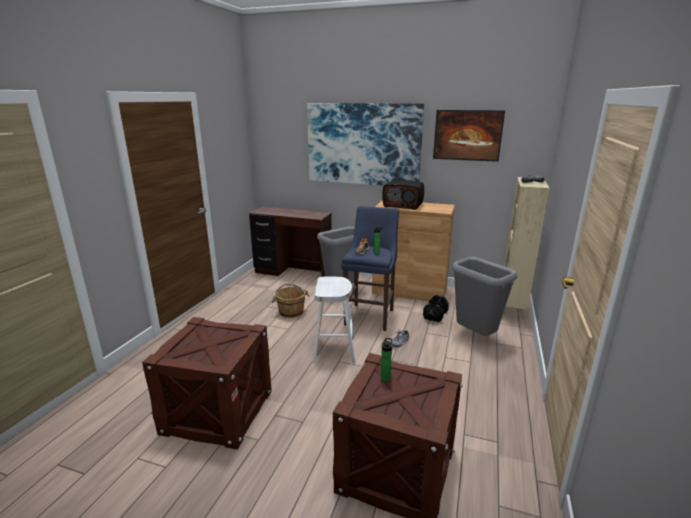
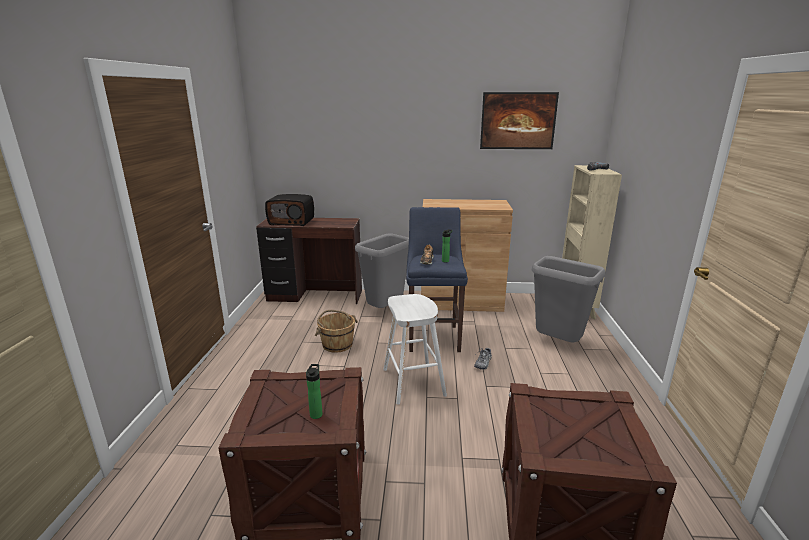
camera: 15 degrees left, 0 degrees up
(363, 144) = (397, 135): picture -> none
(385, 378) = (550, 411): bottle -> bottle (316, 413)
(403, 205) = (452, 204): radio -> radio (292, 221)
(435, 315) = (504, 326): black dumbbell -> none

